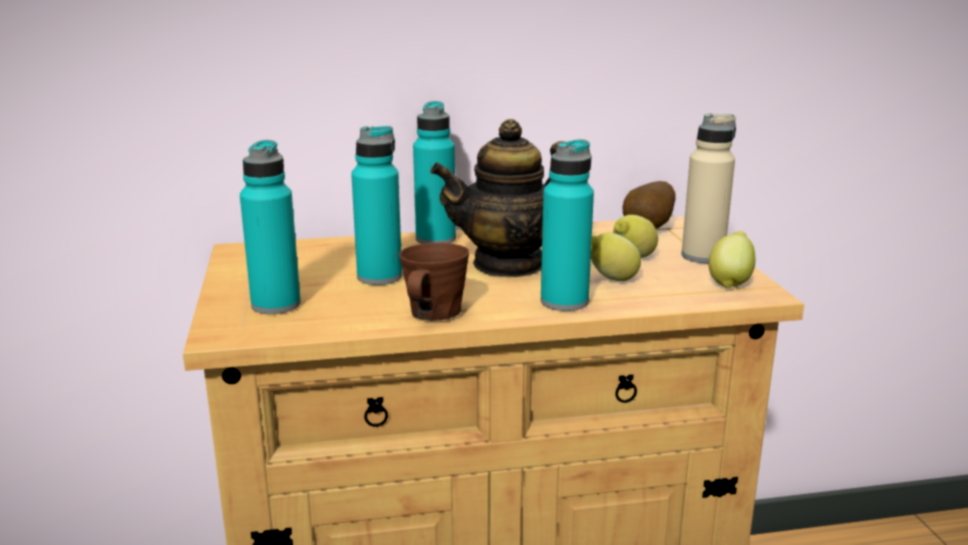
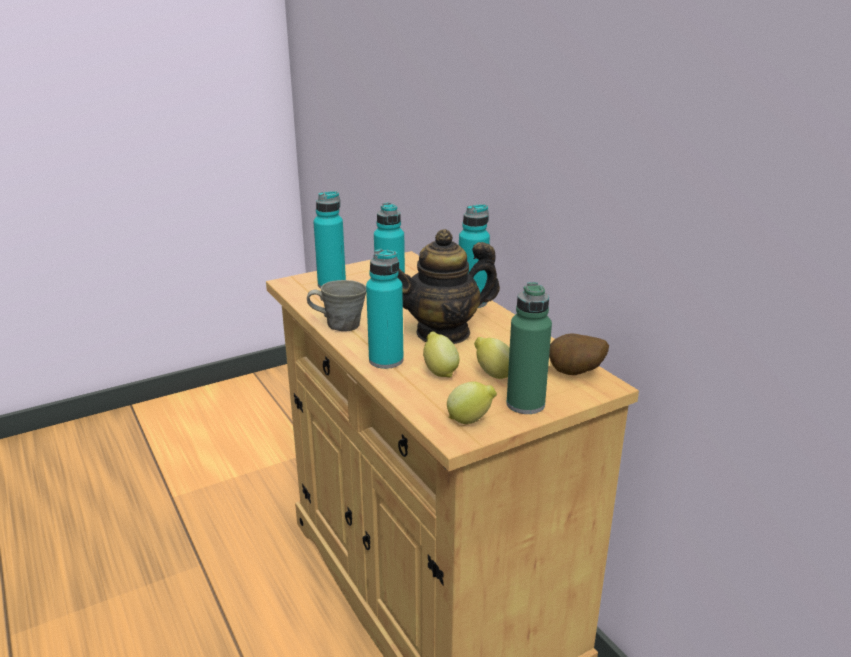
camera: 70 degrees right, 5 degrees up
(433, 314) = (341, 325): brown mug -> grey mug
(510, 264) = (443, 333): teapot -> teapot turned 75 degrees counterclockwise
(702, 256) = (525, 404): beige bottle -> green bottle

